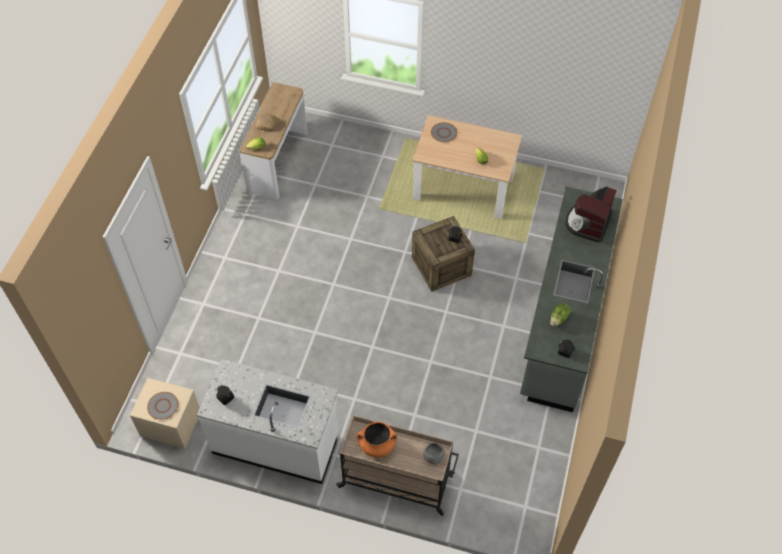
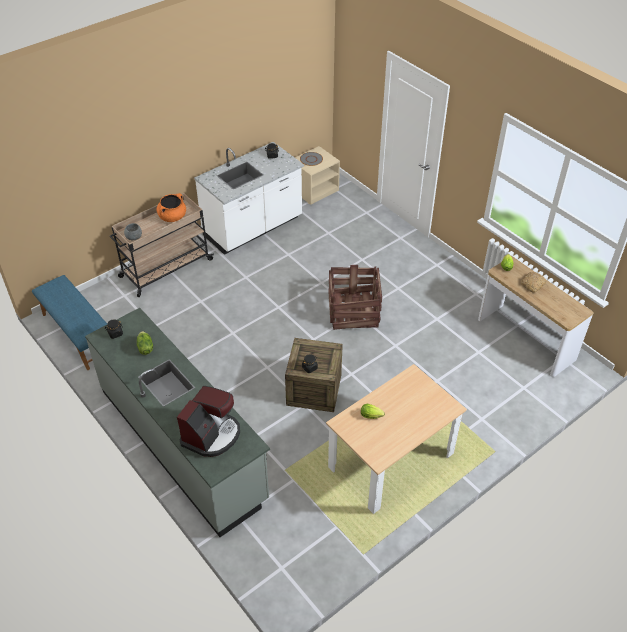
camera: 125 degrees right, 10 degrees down
(333, 287) = (353, 311): none -> crate
(444, 133) = (430, 407): grey plate -> none
(536, 488) = (78, 334): none -> blue bench
(588, 223) = (212, 435): coffee machine -> coffee machine turned 60 degrees clockwise

